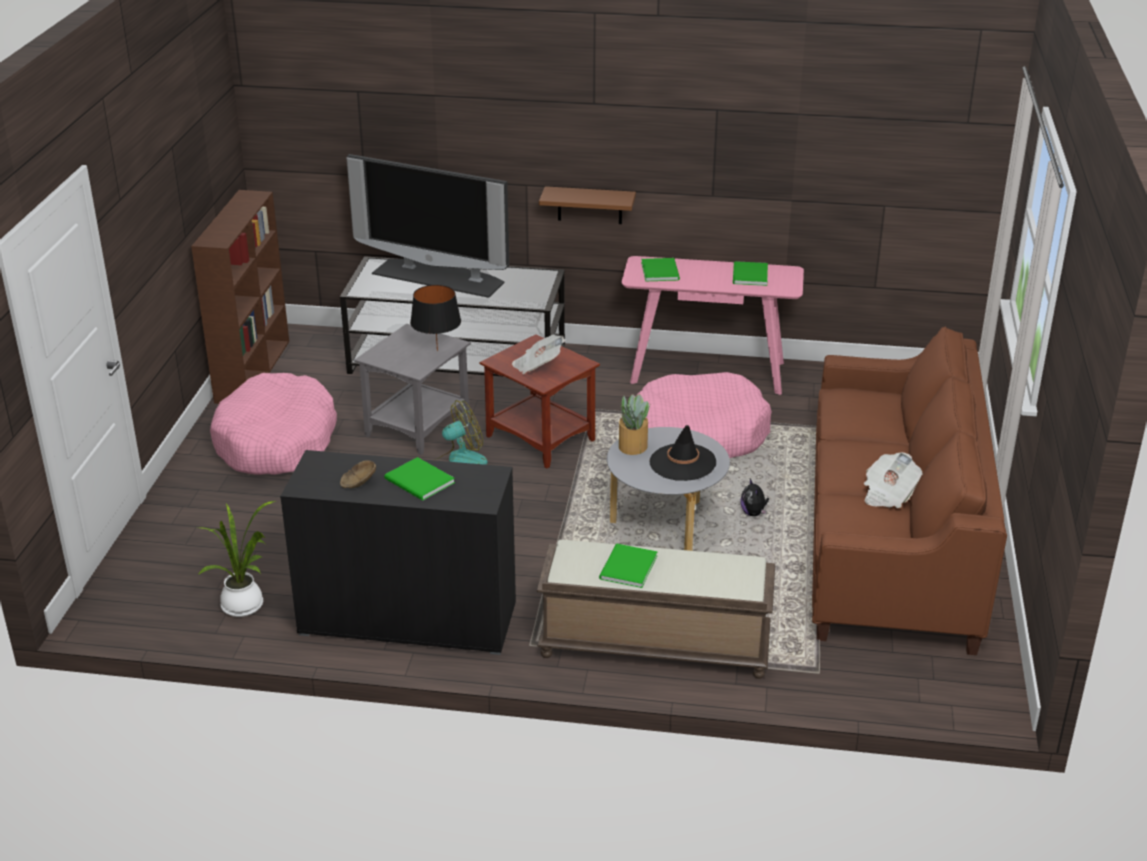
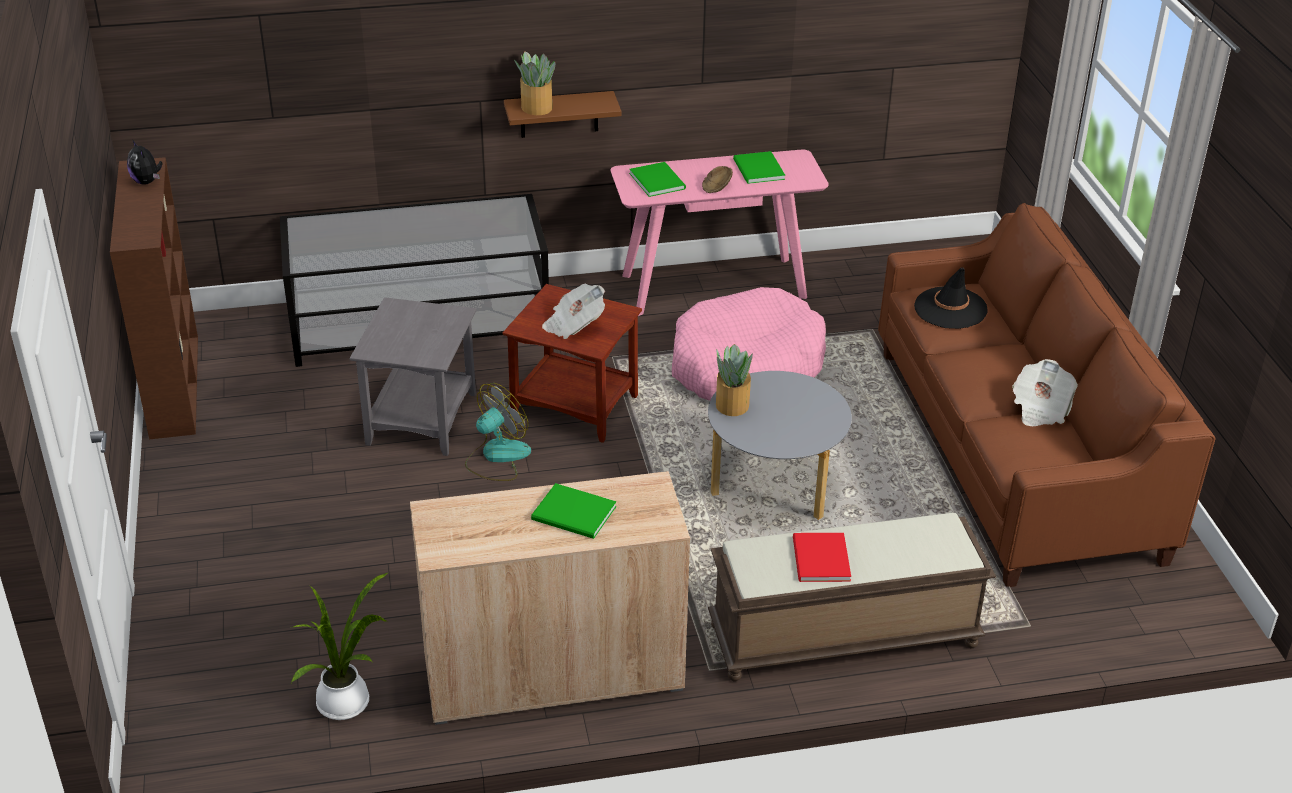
camera: 20 degrees left, 5 degrees up
(276, 442) = (259, 475): pink dog bed -> none
(357, 483) = (502, 532): brown bowl -> brown bowl (715, 188)
(408, 619) = (553, 672): black cabinet -> beige cabinet
(437, 351) = (444, 327): black table lamp -> none
(439, 277) = (390, 229): television -> none
(566, 195) = (537, 108): none -> potted plant
(626, 568) = (819, 560): green book -> red book
(682, 463) = (798, 414): black hat -> black hat (950, 308)
(753, 513) = (858, 450): plush toy -> plush toy (147, 182)

